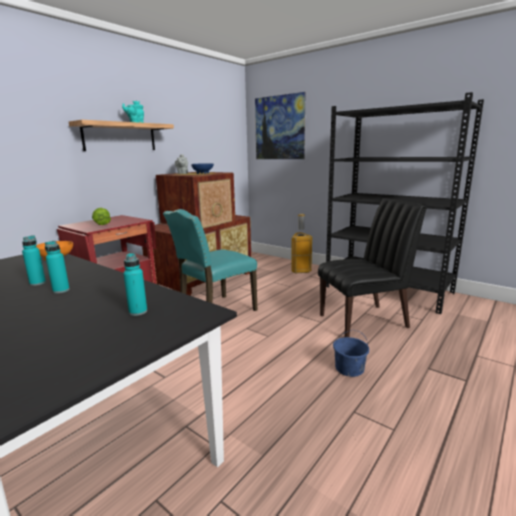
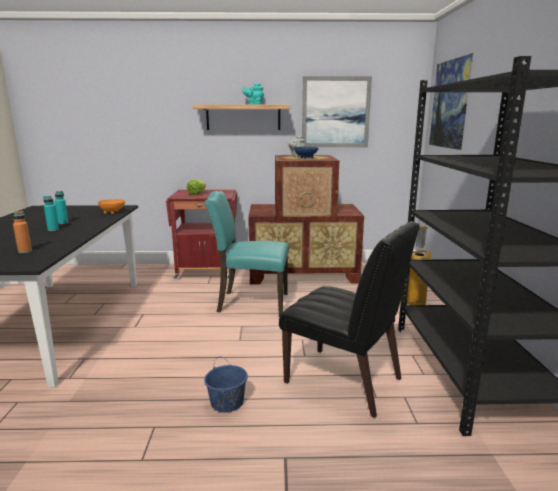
camera: 50 degrees right, 0 degrees up
(138, 312) = (25, 251): turquoise bottle -> orange bottle
(194, 133) = (335, 112): none -> picture

